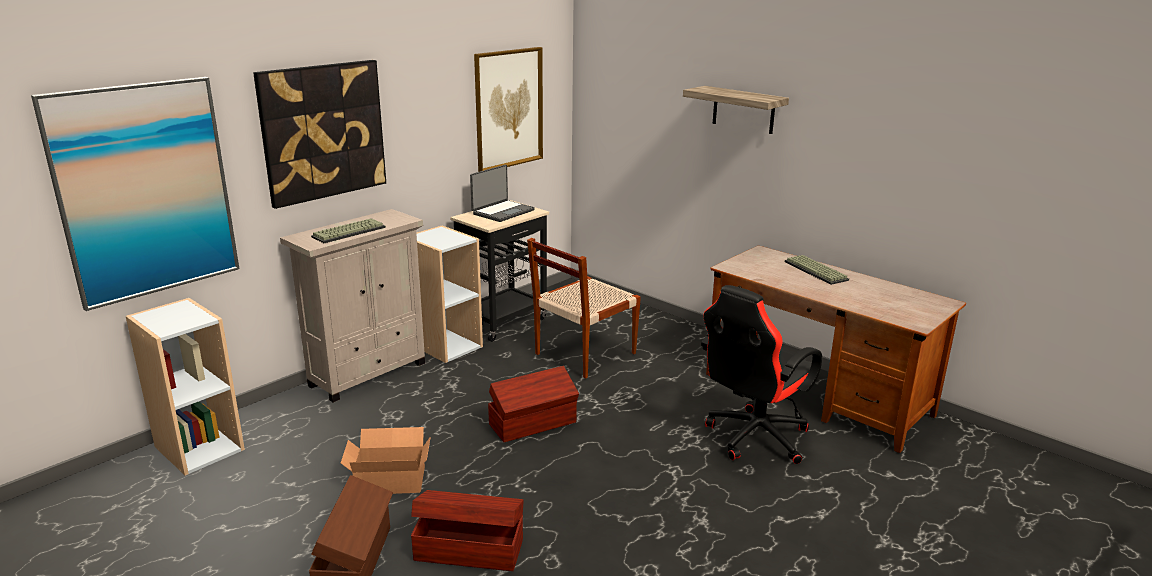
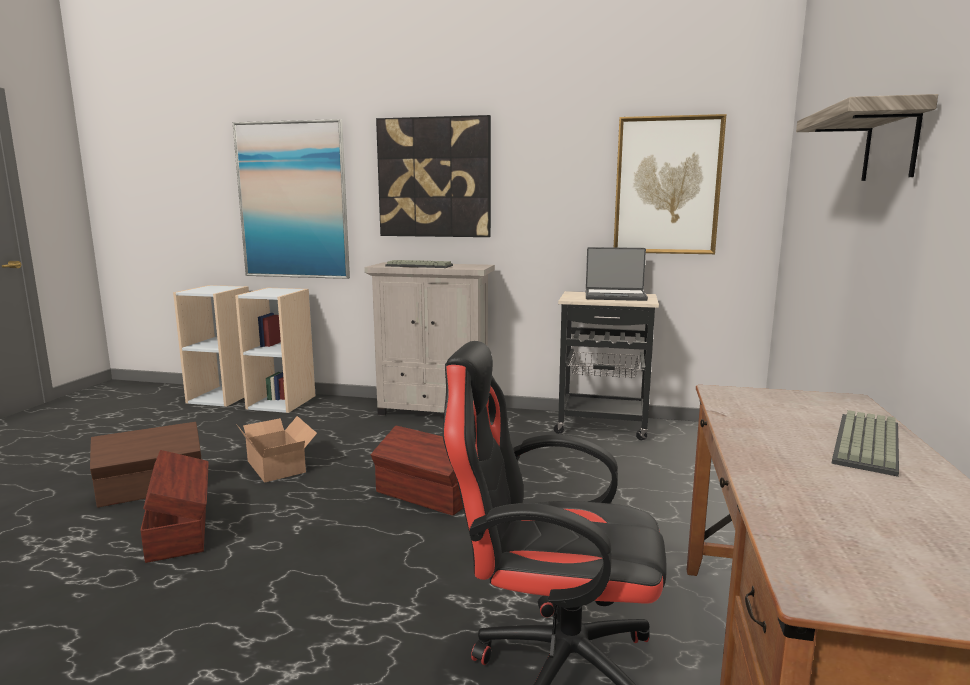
camera: 60 degrees right, 10 degrees down
(446, 345) = (521, 420): bookcase -> bookcase (223, 396)
(583, 355) = (602, 479): chair -> none

